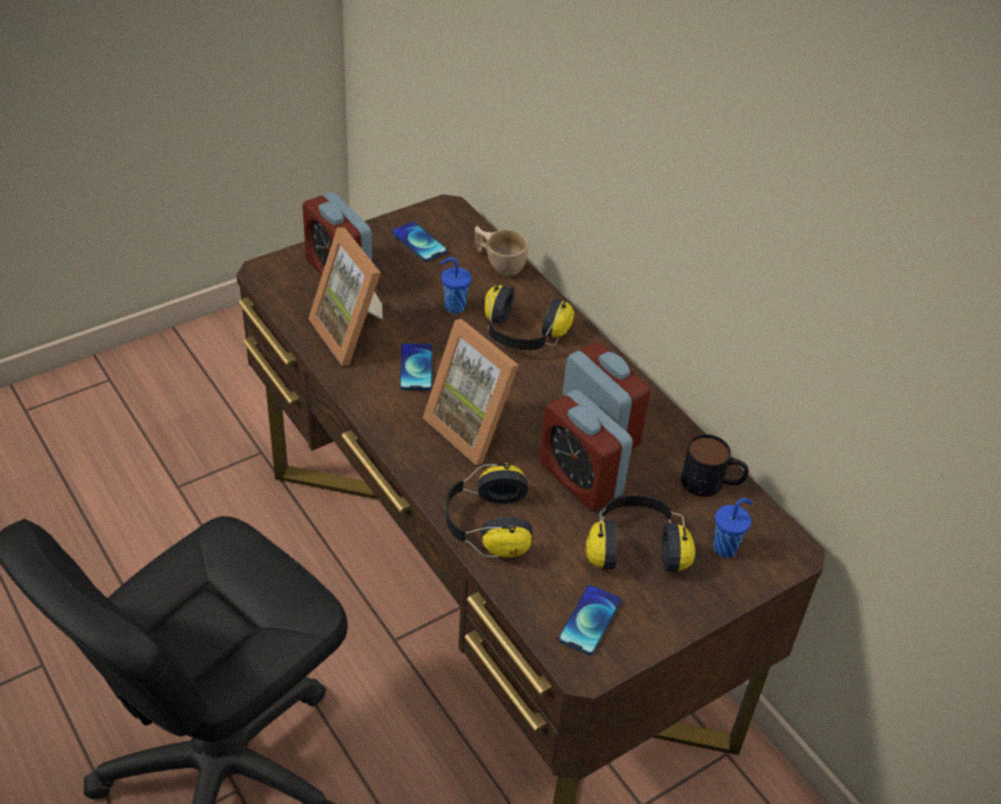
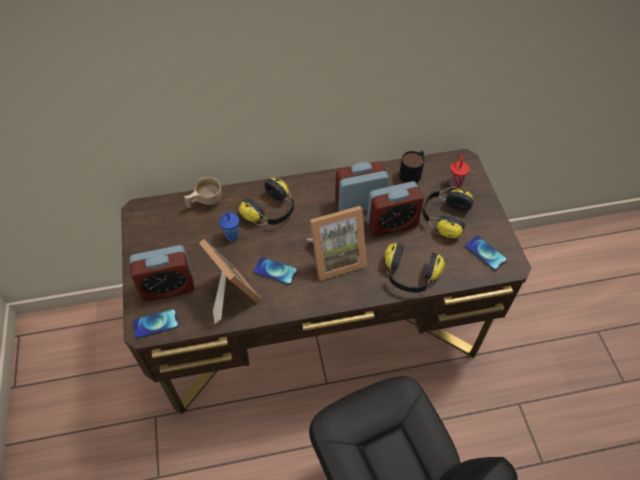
camera: 65 degrees left, 10 degrees up
(354, 333) = (229, 295): picture frame -> picture frame turned 120 degrees counterclockwise
(419, 242) = (162, 235): phone -> phone (156, 324)
(726, 547) = (455, 183): blue cup -> red cup

